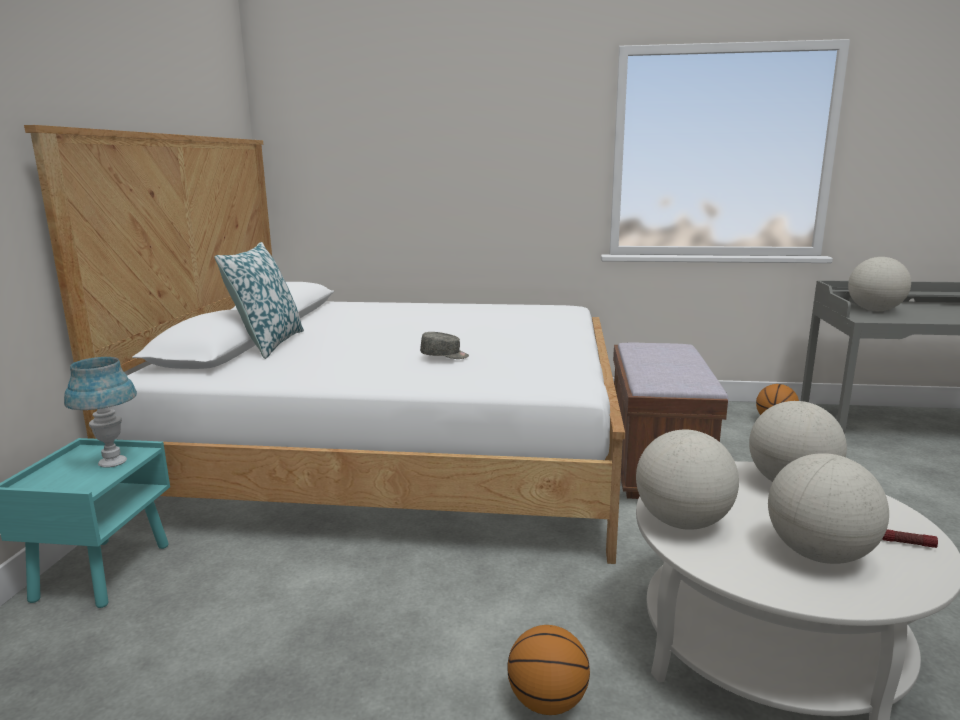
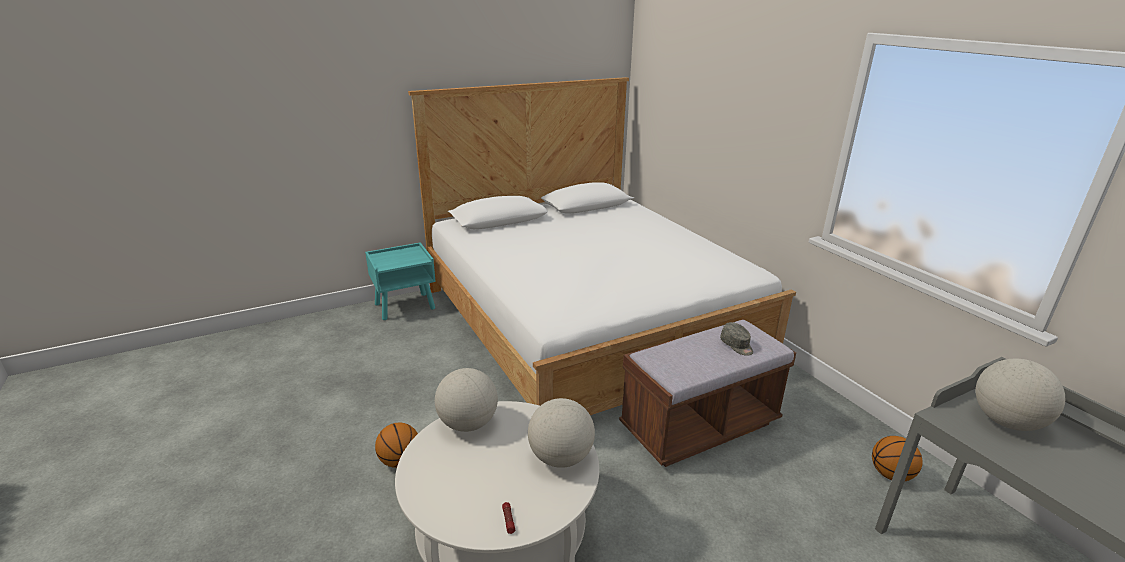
camera: 55 degrees right, 10 degrees up
(112, 462) = (408, 259): blue table lamp -> none
(268, 344) = (526, 224): pillow -> none
(444, 356) = (555, 271): grey cap -> grey cap (736, 345)
(819, 554) = (465, 482): globe -> none

